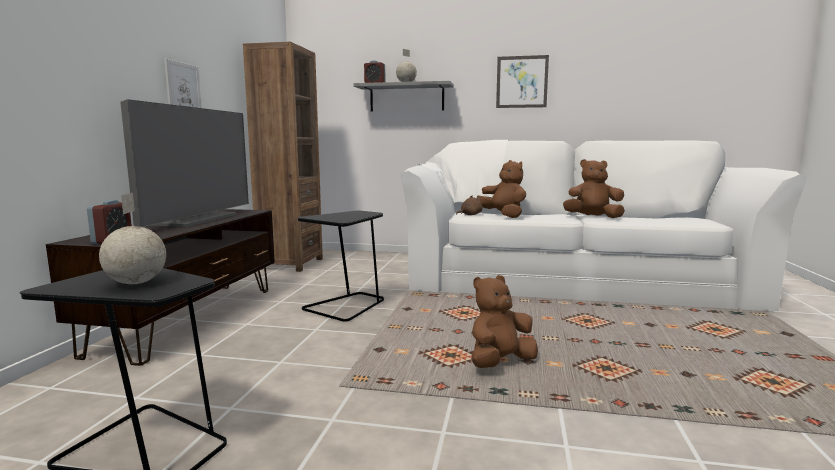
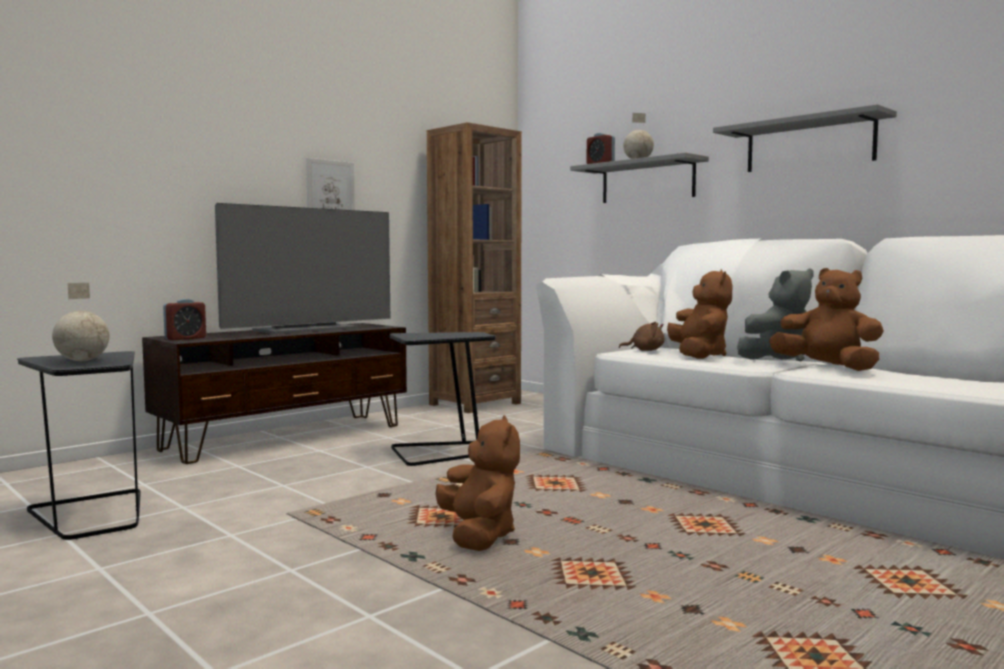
camera: 35 degrees right, 5 degrees down
(500, 362) = (479, 536): brown plush toy -> brown plush toy turned 75 degrees clockwise
(522, 82) = (809, 144): picture -> grey shelf
(549, 214) = (777, 359): none -> grey plush toy

